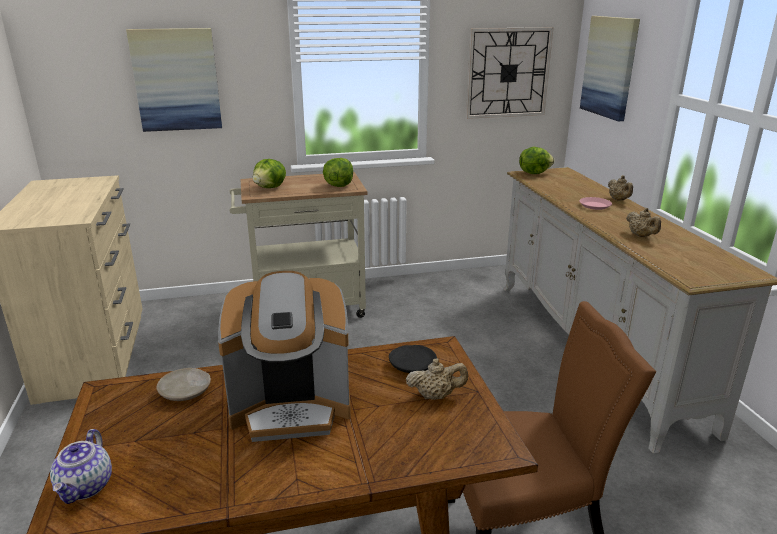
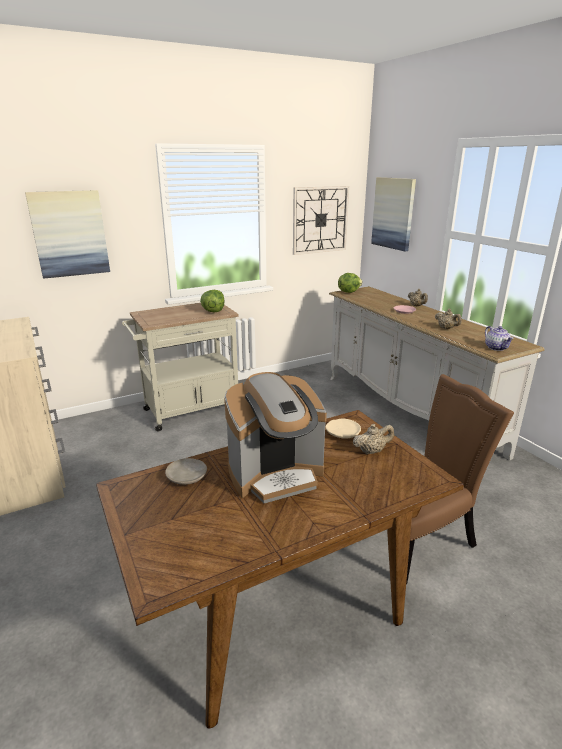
camera: 15 degrees left, 0 degrees up
(86, 487) = (156, 559): teapot -> teapot (496, 348)
(270, 188) = (160, 317): lettuce -> none
(412, 365) = (343, 433): black plate -> beige plate

